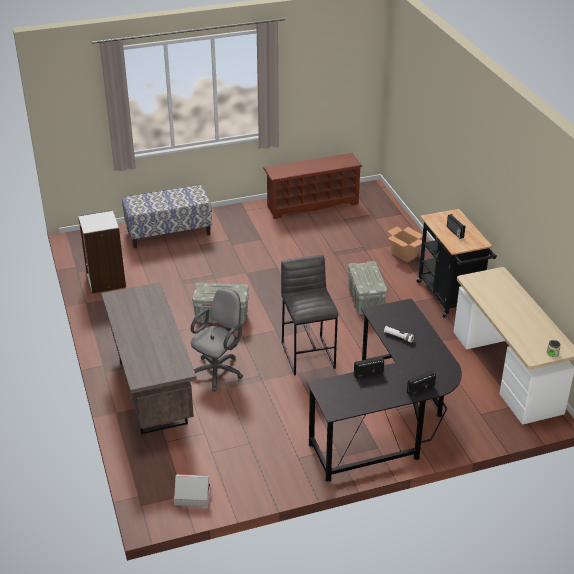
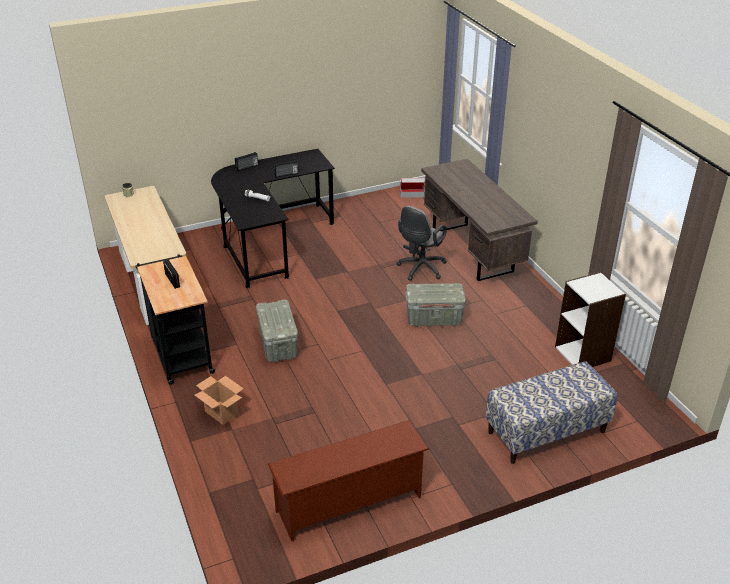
camera: 175 degrees right, 0 degrees up
(308, 355) = (338, 287): grey stool -> none

